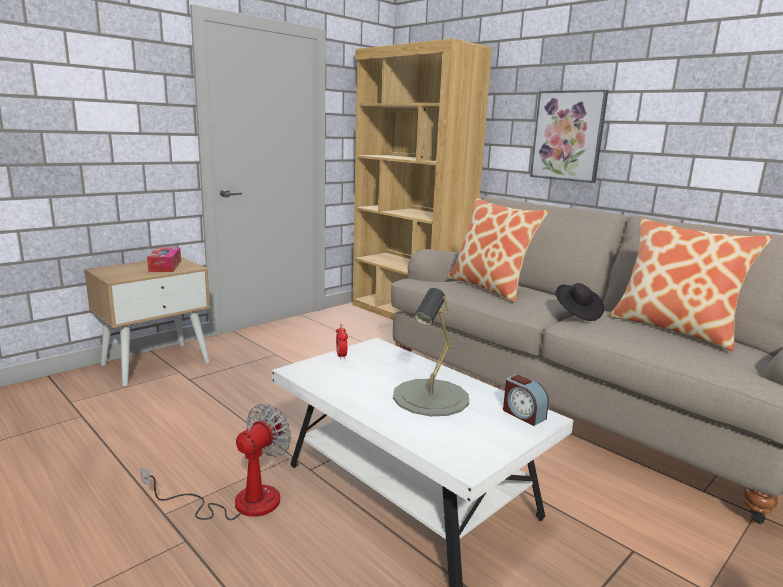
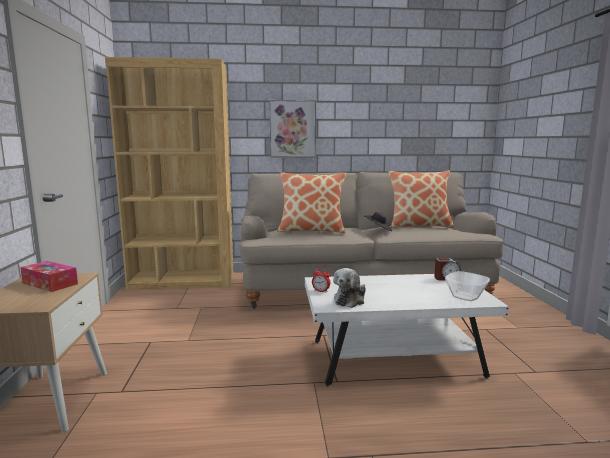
camera: 50 degrees left, 5 degrees down
(239, 502) = (347, 419): fan -> none
(335, 376) = (350, 300): none -> plush toy
(431, 397) = (407, 288): grey table lamp -> none
(459, 444) = (466, 297): none -> bowl

